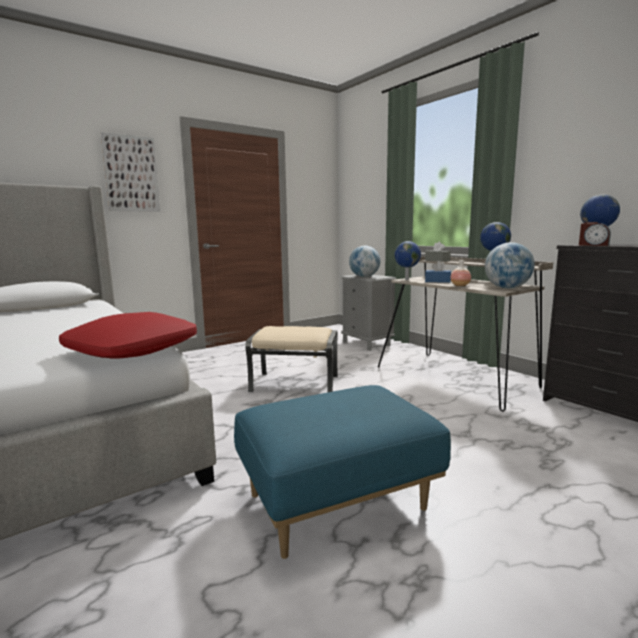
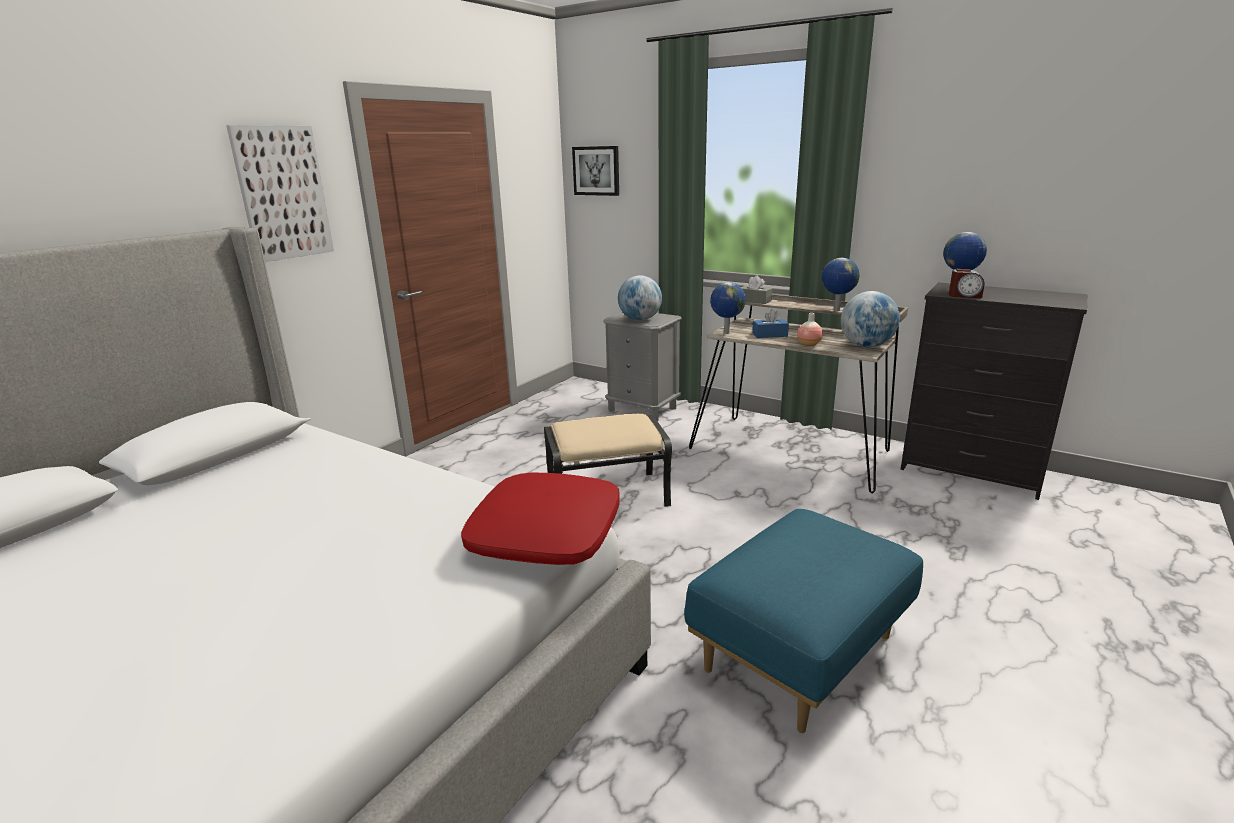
camera: 20 degrees left, 10 degrees up
(355, 183) = (596, 171): none -> picture

